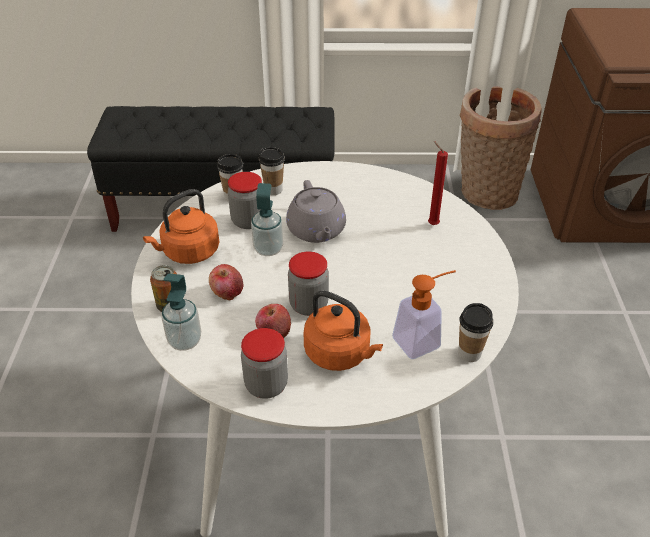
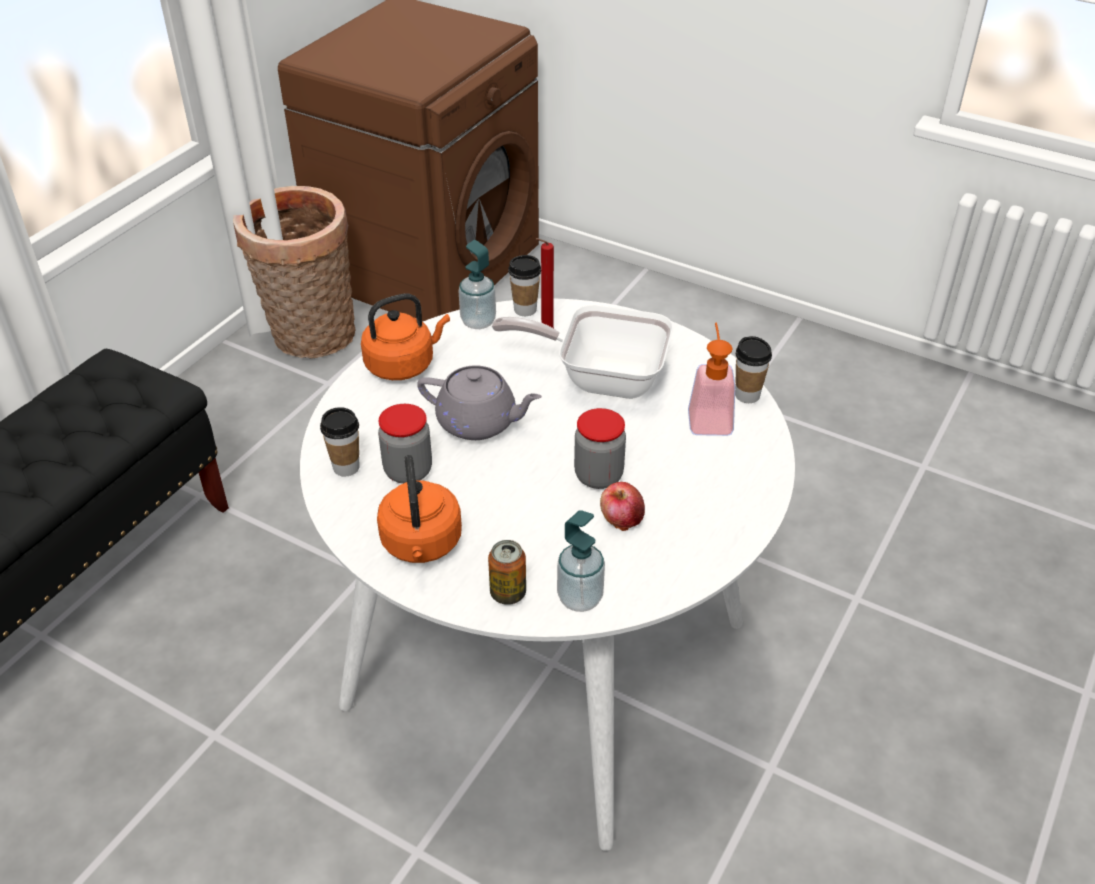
camera: 60 degrees left, 0 degrees up
(227, 292) = (525, 534): apple -> none
(266, 385) = (695, 553): jar -> none
(268, 249) = (477, 473): soap dispenser -> soap dispenser (478, 321)
(273, 190) = (367, 428): cup -> cup (525, 309)
(340, 354) = (688, 481): orange kettle -> orange kettle (403, 365)
(414, 267) = (601, 377): none -> frying pan

